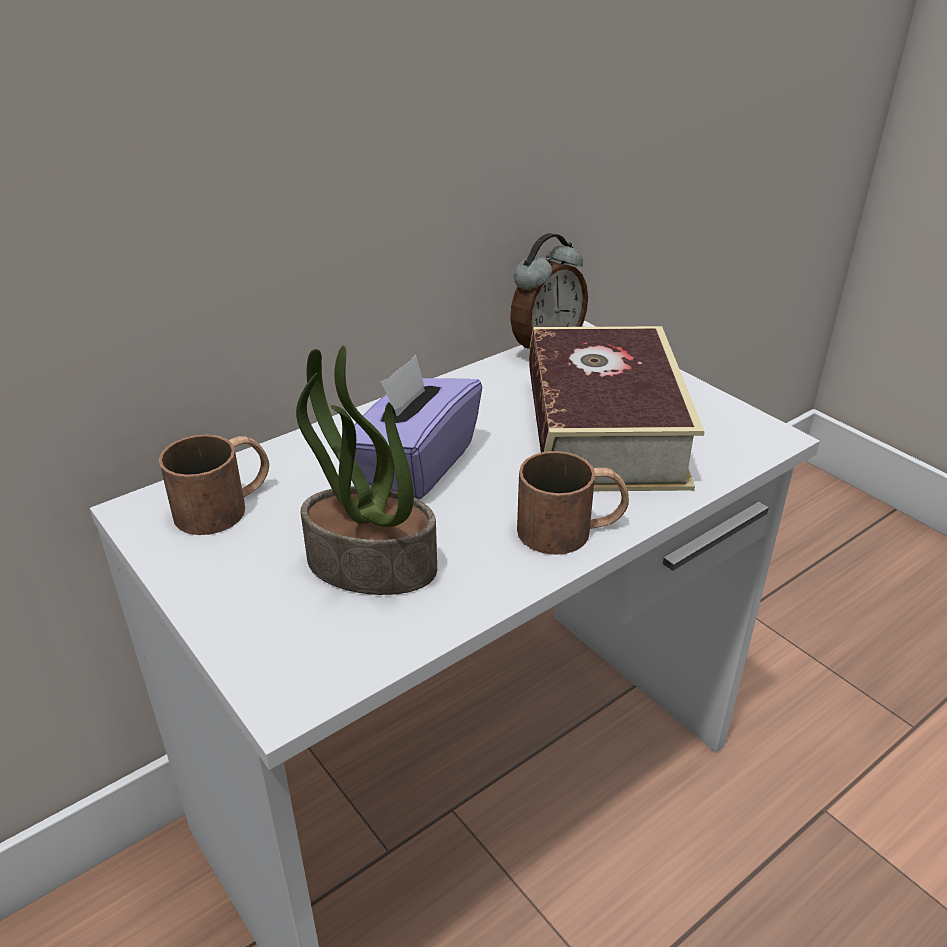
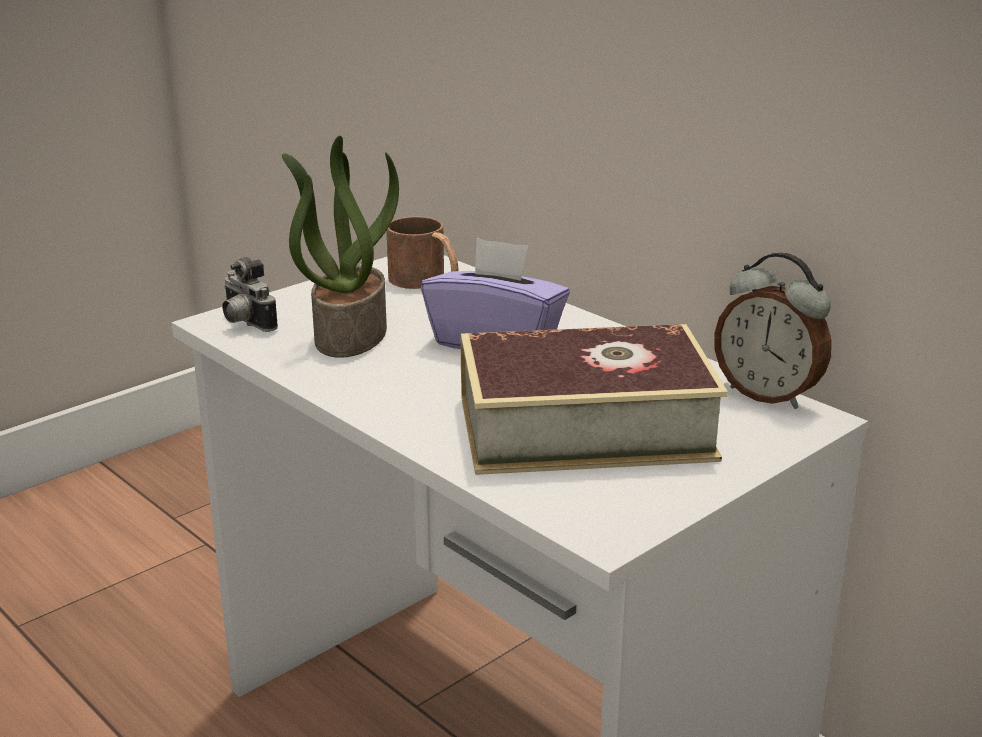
camera: 85 degrees right, 10 degrees down
(305, 664) = (245, 323): none -> camera
(572, 529) = (401, 410): brown mug -> none

